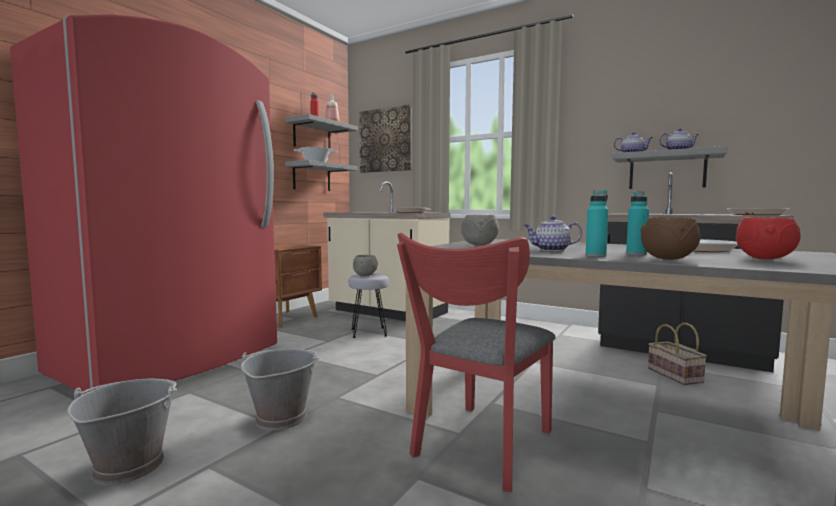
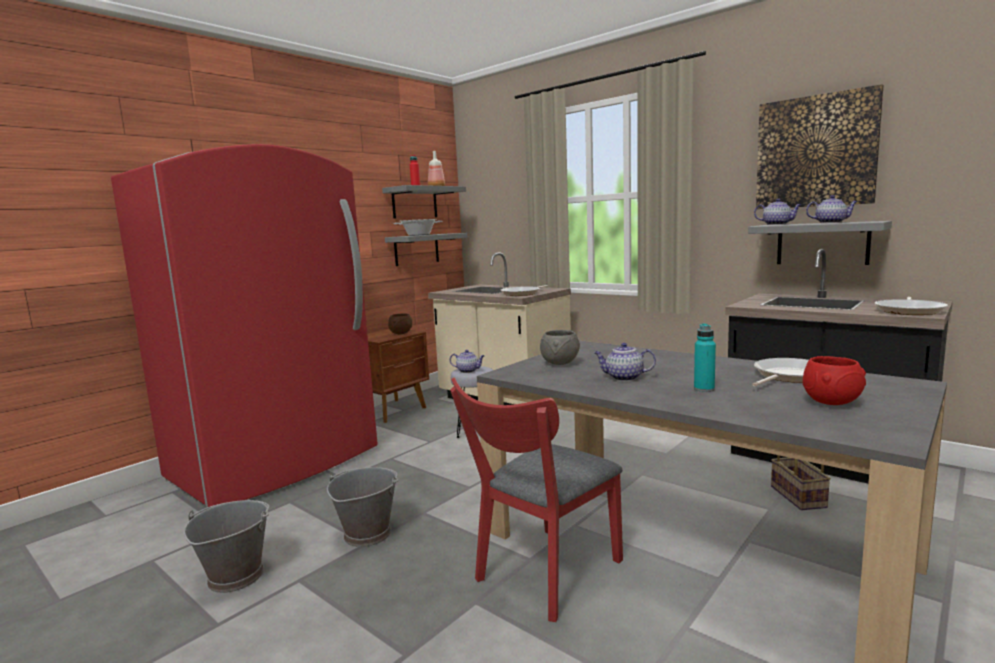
camera: 10 degrees right, 5 degrees up
(365, 275) = (468, 371): grey bowl -> teapot
(386, 140) = (499, 199): picture -> picture (815, 152)
(595, 255) = (654, 394): turquoise bottle -> none
(669, 259) = (722, 404): brown bowl -> brown bowl (401, 334)

